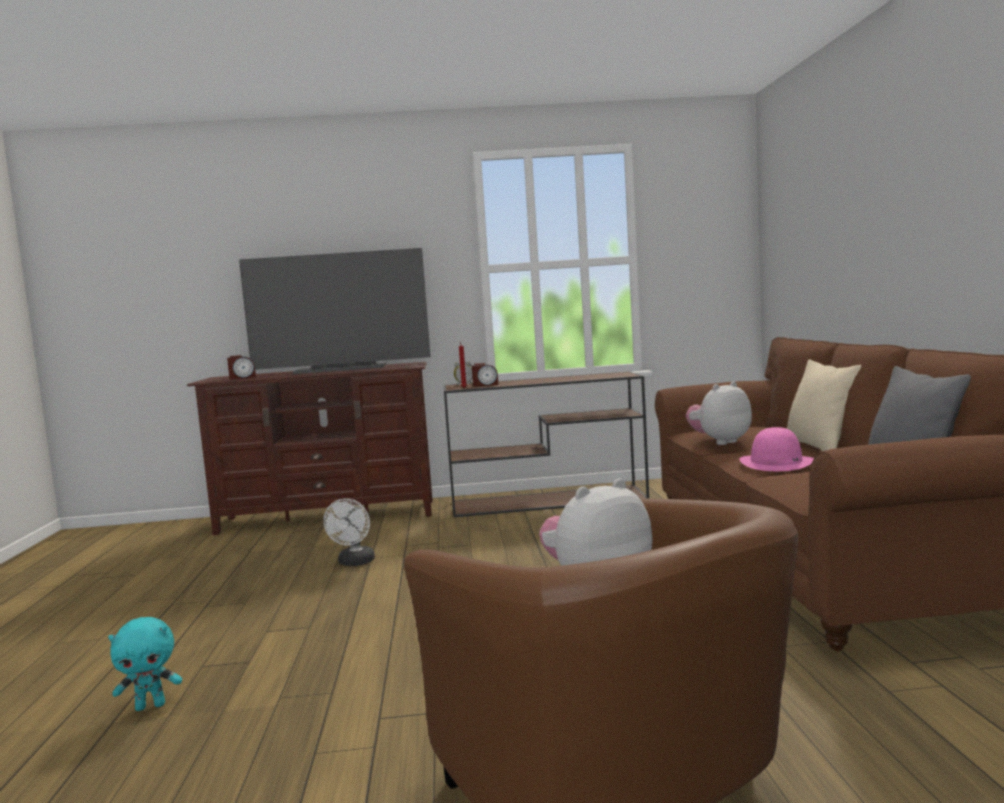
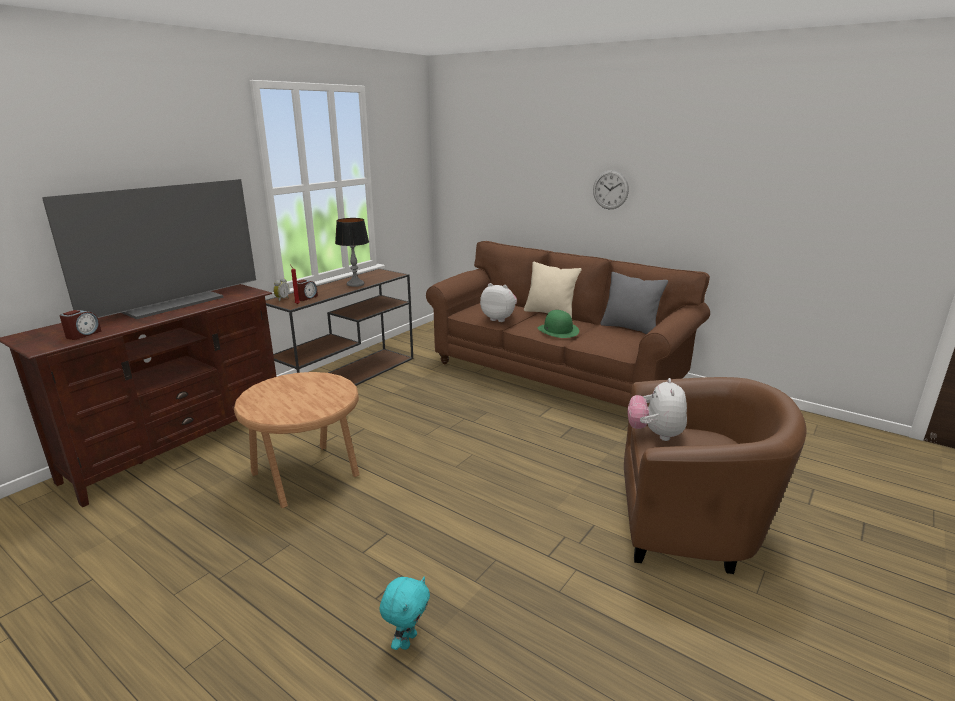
camera: 50 degrees left, 15 degrees up
(354, 563) = (307, 475): white fan -> brown side table
(561, 379) = (355, 284): none -> table lamp
(720, 442) = (499, 319): plush toy -> plush toy turned 105 degrees clockwise
(776, 463) = (558, 330): pink hat -> green hat
(939, 225) = (610, 190): none -> wall clock

